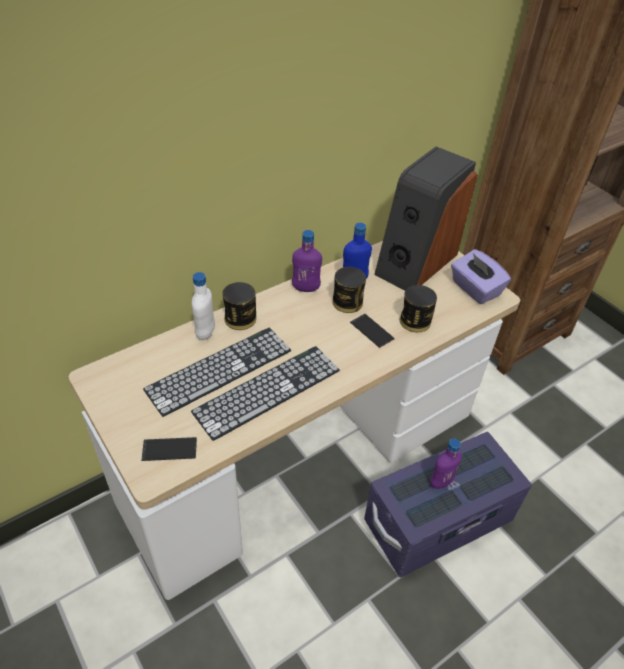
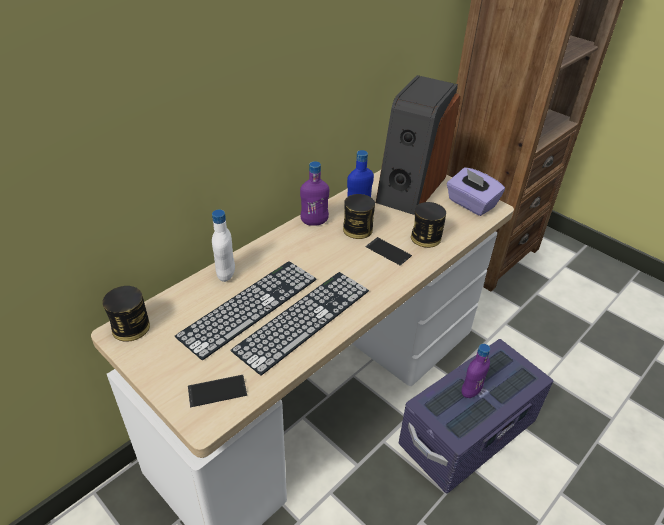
camera: 10 degrees left, 5 degrees down
(240, 318) = (258, 257): can -> can (131, 327)

